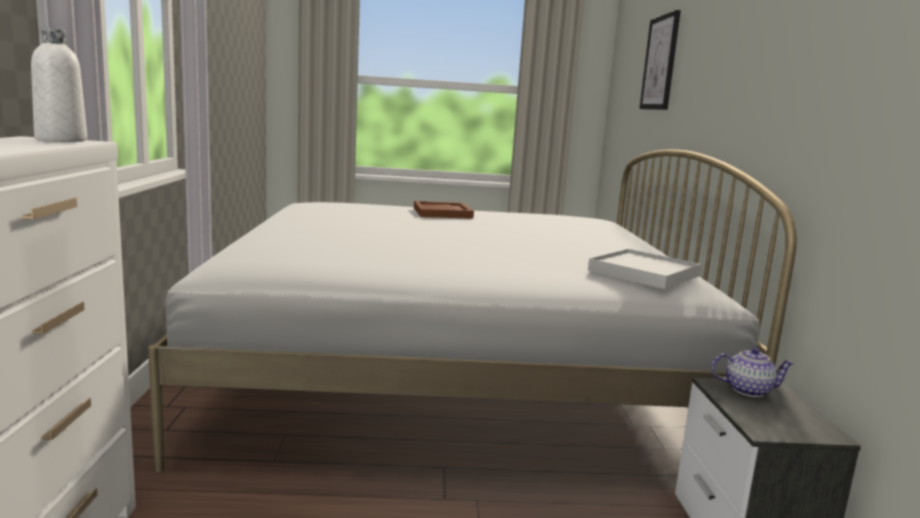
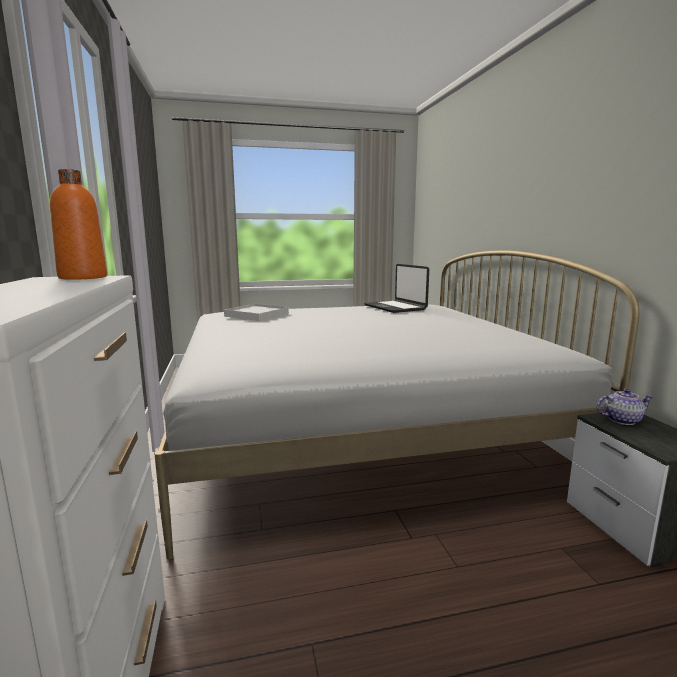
camera: 10 degrees left, 0 degrees up
(61, 140) = (83, 277): white bottle -> orange bottle
(443, 213) = (328, 311): brown tray -> none
(538, 217) = (395, 307): none -> laptop
(644, 273) = (516, 342): white tray -> white tray (257, 315)
(660, 63) = (468, 190): picture -> none

